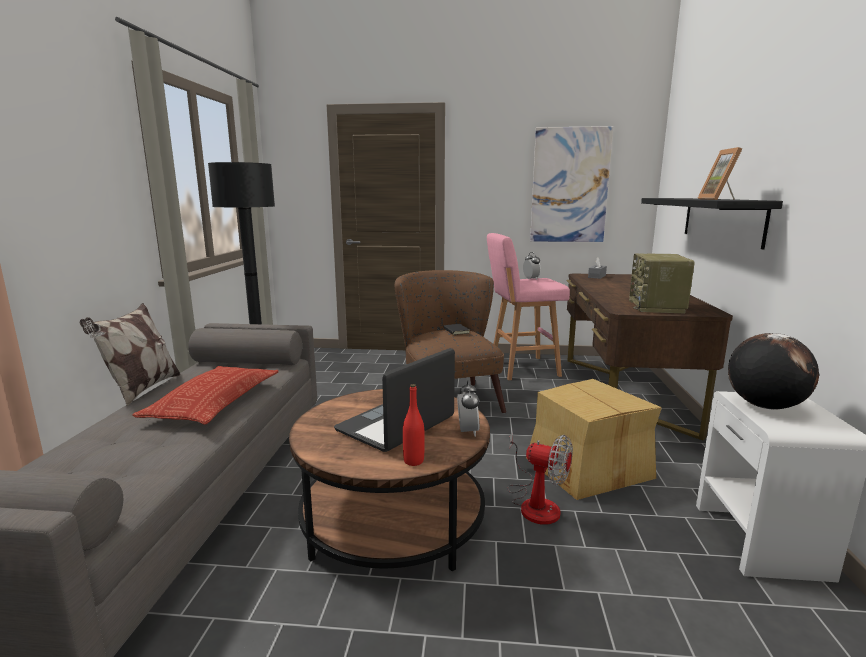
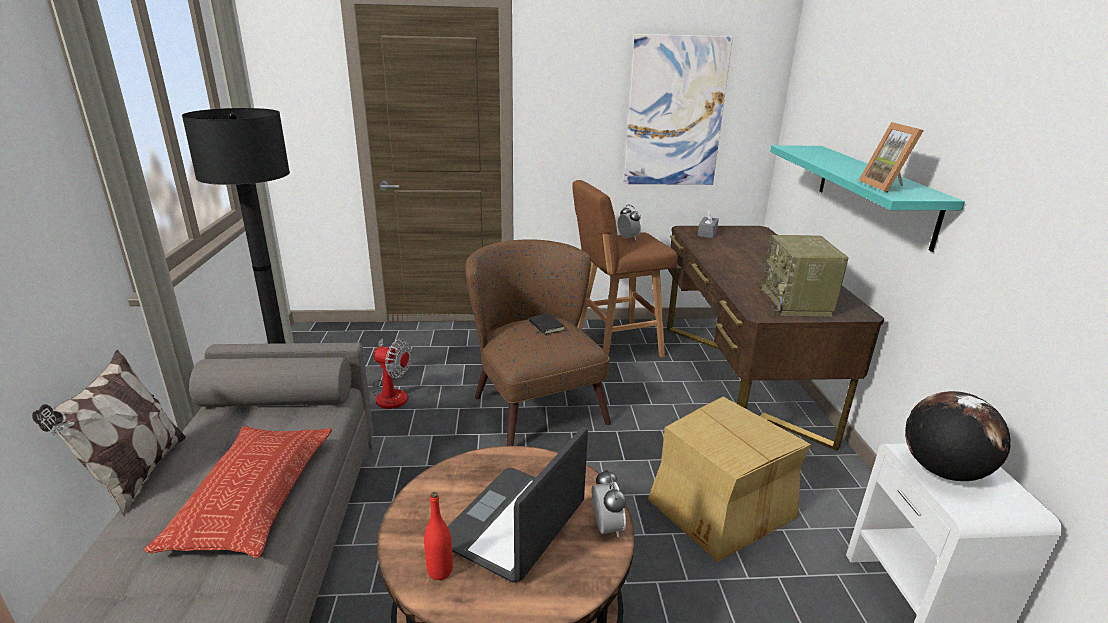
camera: 10 degrees left, 10 degrees up
(413, 461) = (554, 595): red bottle -> red bottle (440, 571)
(521, 368) = (615, 345): pink stool -> brown stool
(535, 503) = (671, 572): fan -> fan (391, 393)
(721, 219) = (874, 193): black shelf -> turquoise shelf

